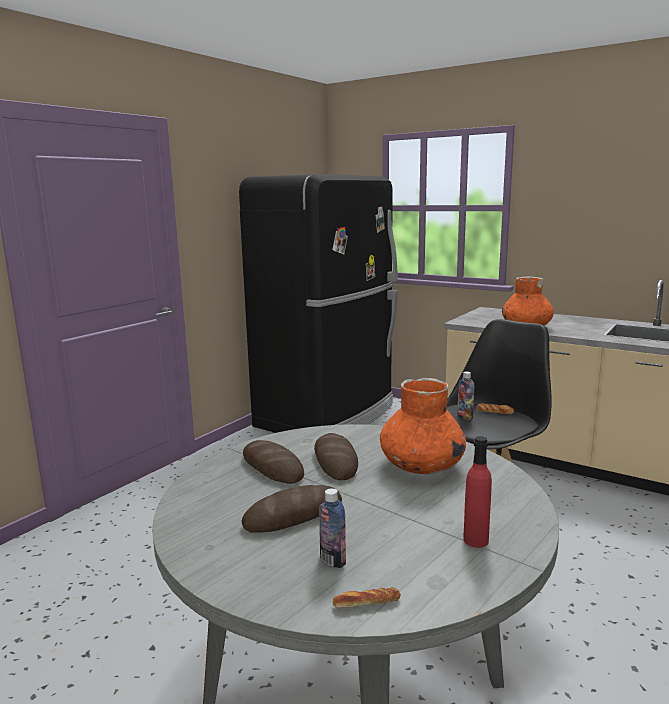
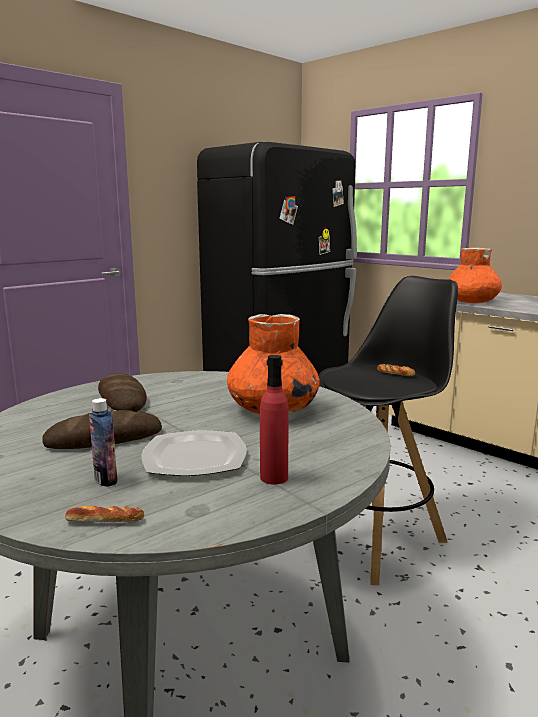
camera: 10 degrees right, 0 degrees up
(335, 461) = (188, 399): bread -> none
(392, 526) = (195, 456): none -> plate
(465, 417) = (357, 374): bottle -> none

